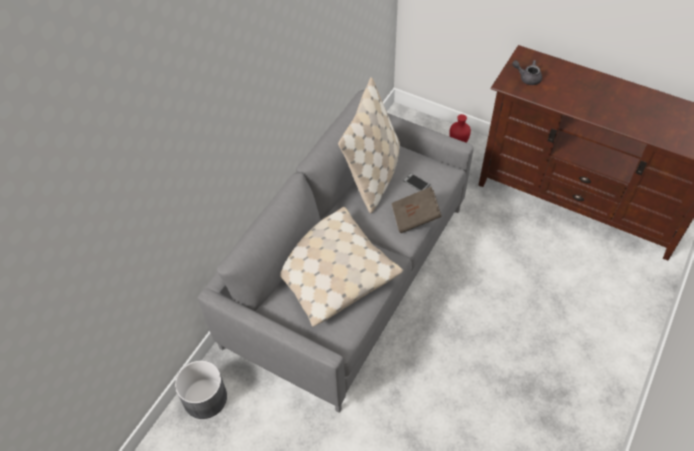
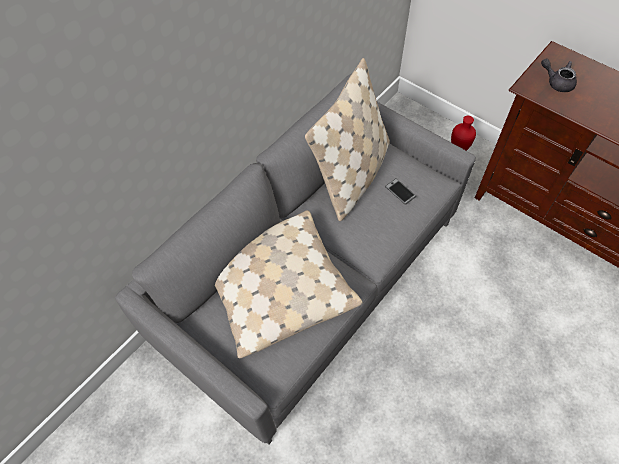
camera: 10 degrees right, 5 degrees up
(205, 397) = (126, 399): grey planter -> none
(415, 217) = (391, 234): brown book -> none

